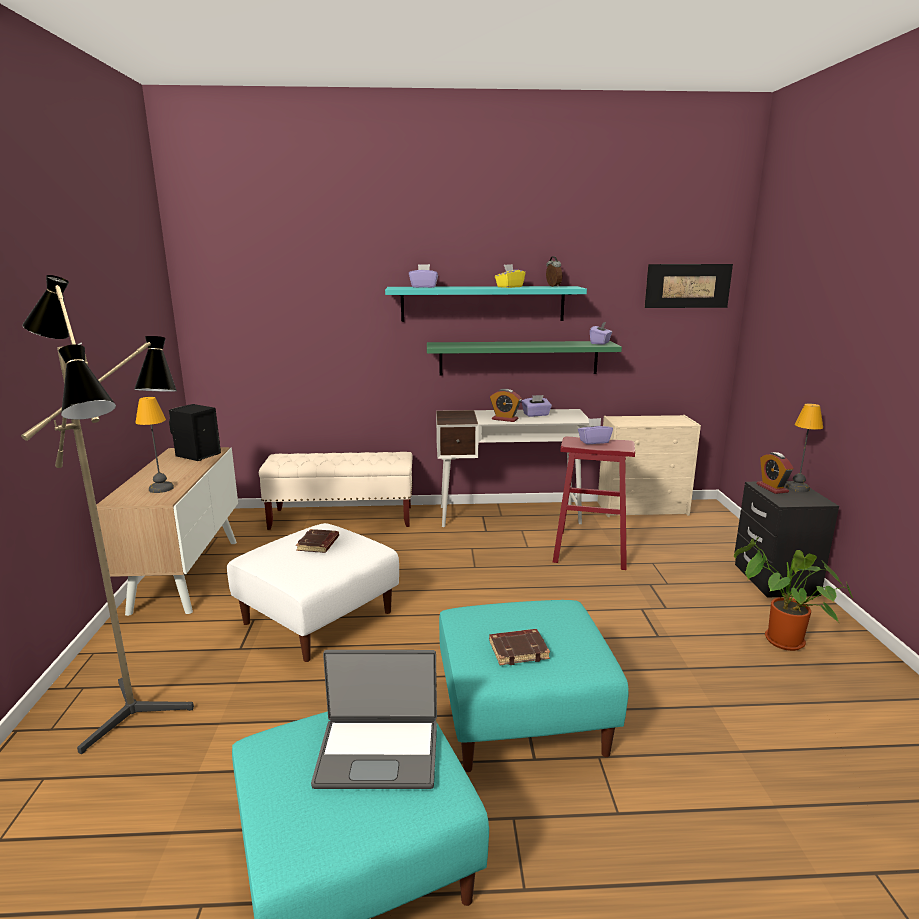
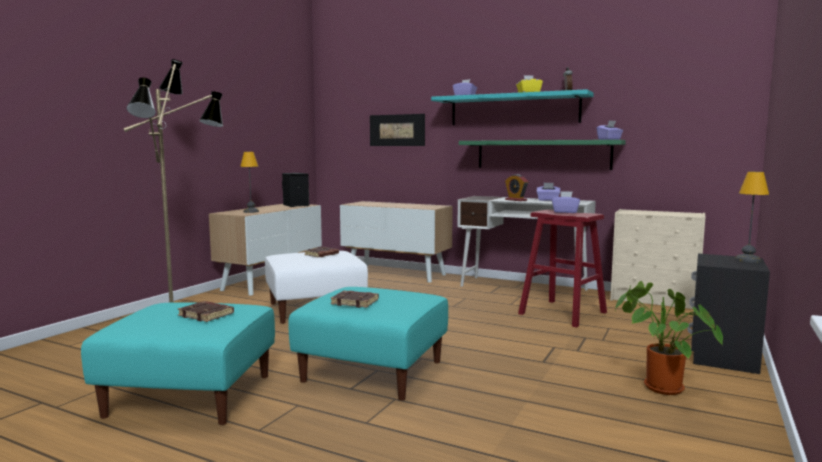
camera: 30 degrees right, 10 degrees down
(342, 518) = (396, 273): beige bench -> cabinet
(378, 752) = (207, 315): laptop -> brown book
(687, 286) = (702, 88): picture -> picture (397, 130)
(772, 488) = (717, 258): alarm clock -> none

